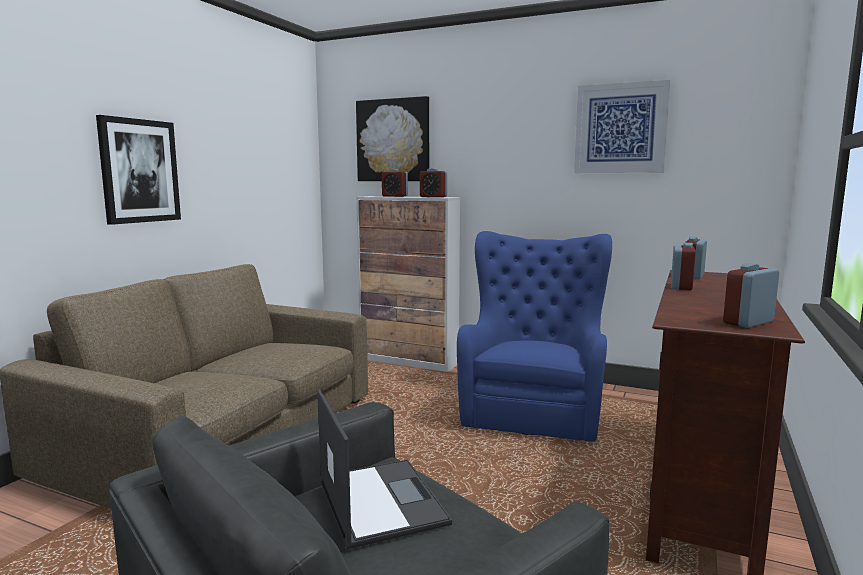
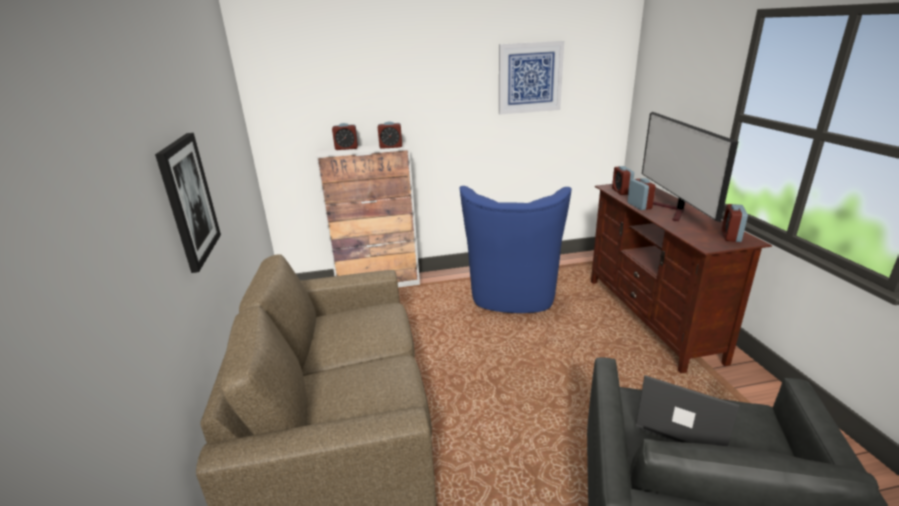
camera: 35 degrees left, 15 degrees up
(393, 140) = (332, 94): picture -> none
(533, 409) = (513, 296): blue armchair -> blue armchair turned 150 degrees counterclockwise
(721, 296) = (673, 211): none -> television

